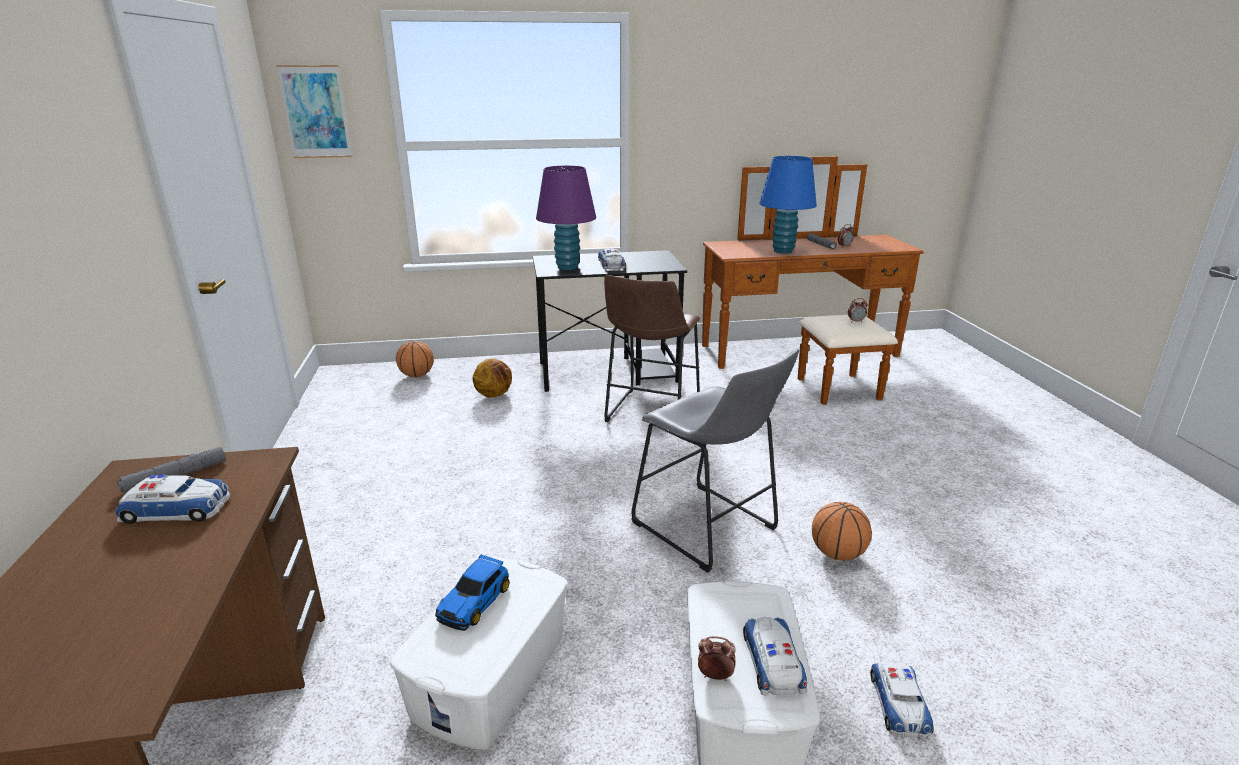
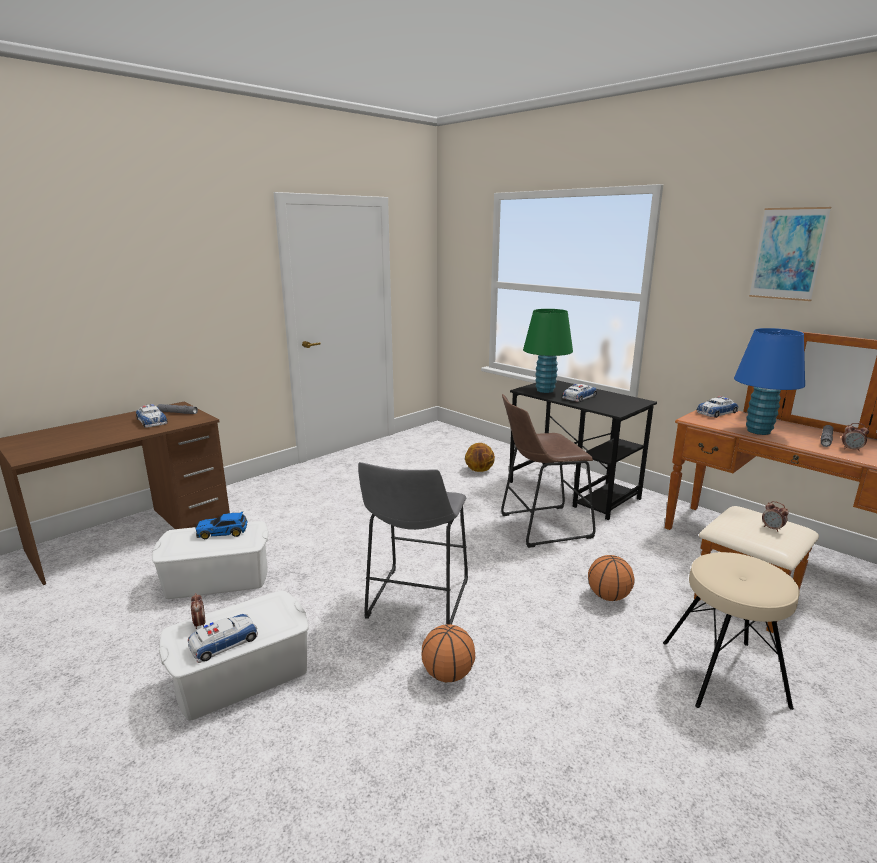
camera: 55 degrees right, 5 degrees down
(315, 112) = (456, 258): picture -> picture (788, 254)
(417, 375) = (466, 443): basketball -> basketball (608, 596)
(567, 267) = (545, 390): purple table lamp -> green table lamp
(899, 704) = (283, 756): toy car -> toy car (716, 412)
(912, 436) = (723, 673): none -> beige stool

